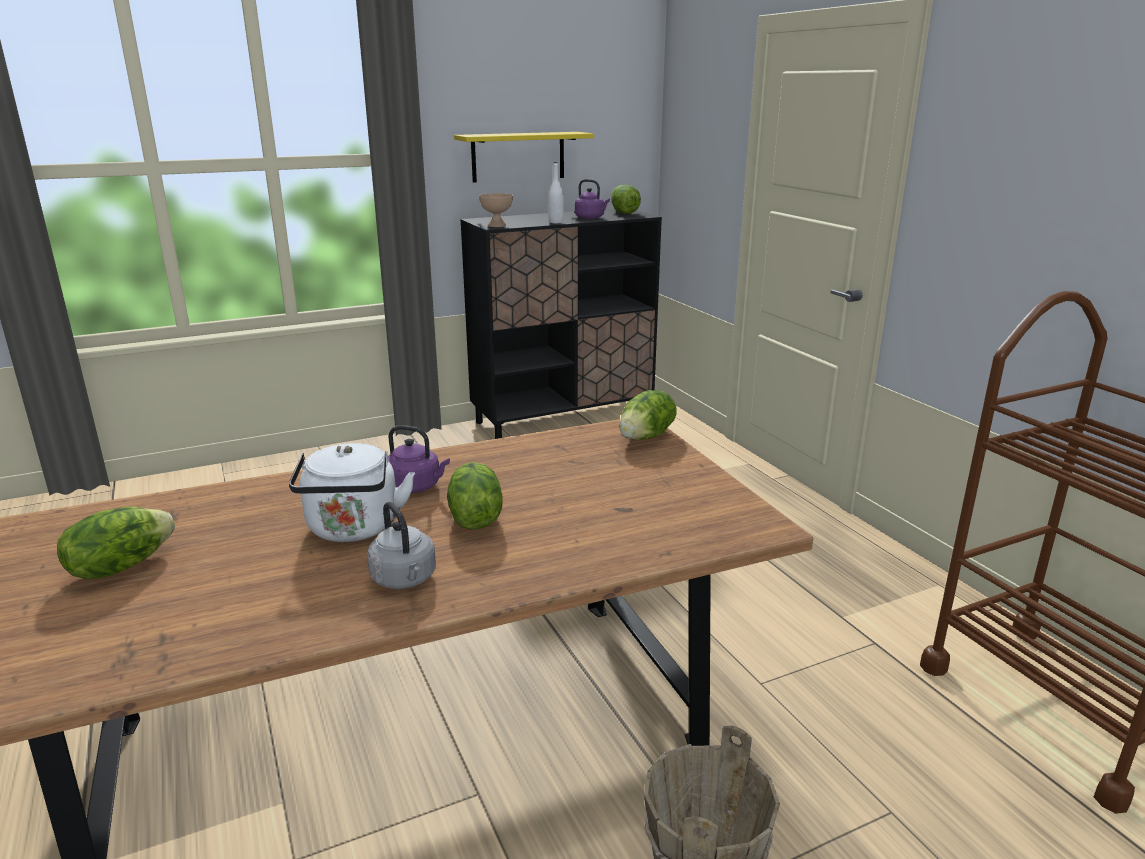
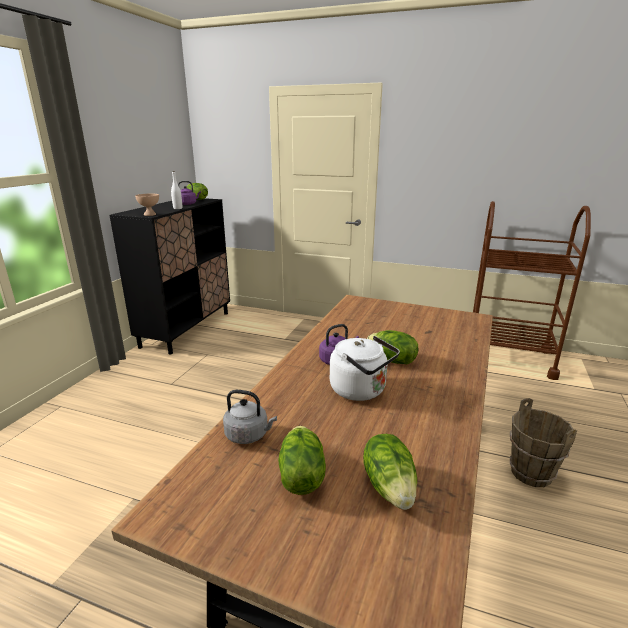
camera: 45 degrees left, 0 degrees up
(405, 580) = (432, 396): grey kettle -> grey kettle (249, 435)
(518, 156) = (132, 170): yellow shelf -> none
(647, 436) = (368, 303): lettuce -> lettuce (390, 486)

